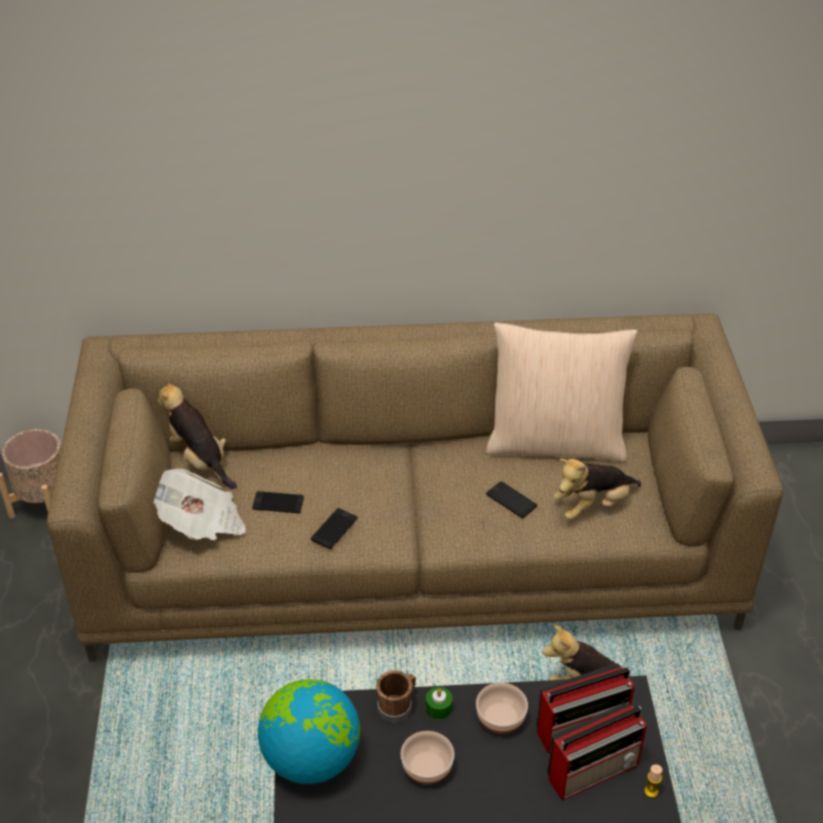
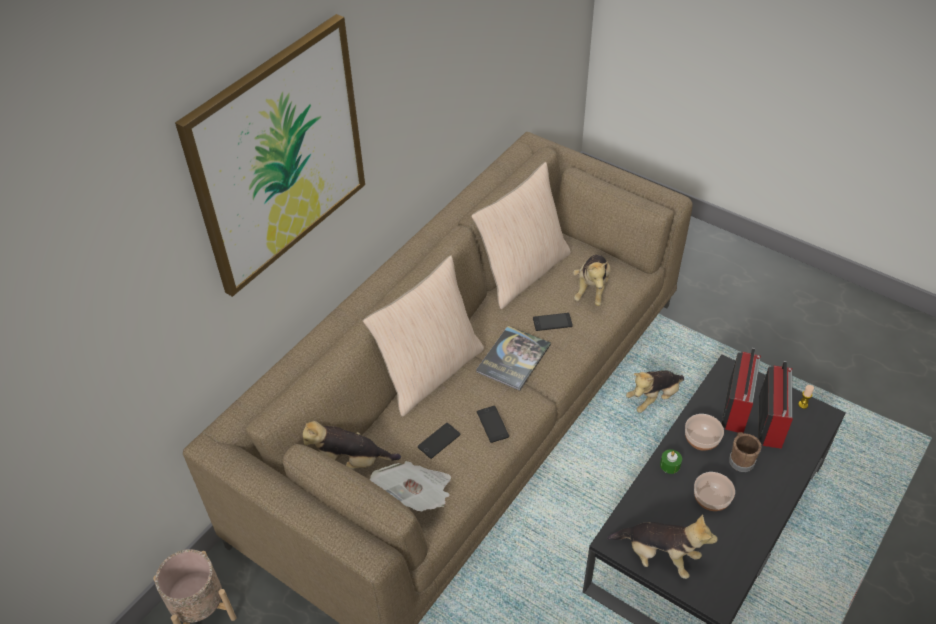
camera: 50 degrees left, 5 degrees up
(278, 117) = (279, 156): none -> picture
(311, 759) = (659, 556): globe -> plush toy
(355, 451) = (430, 372): none -> beige pillow
(397, 706) = (651, 485): brown mug -> brown mug (740, 458)
(432, 498) = (513, 358): none -> book

